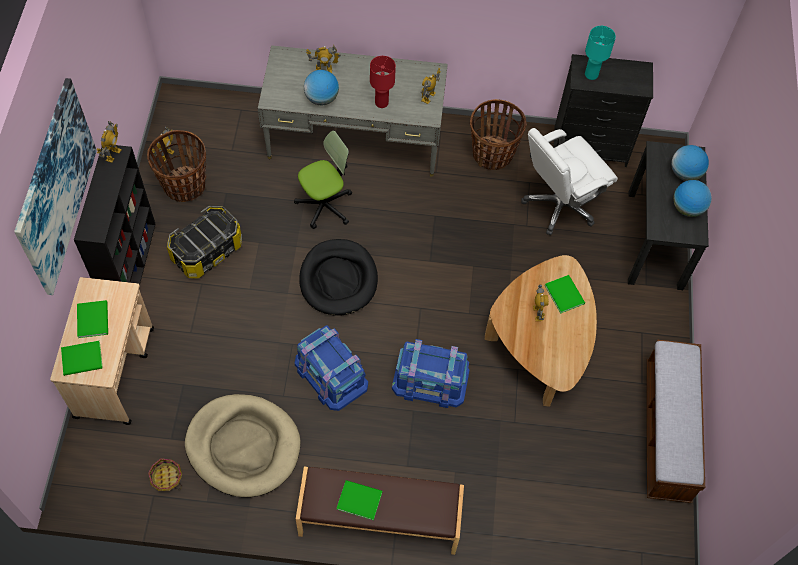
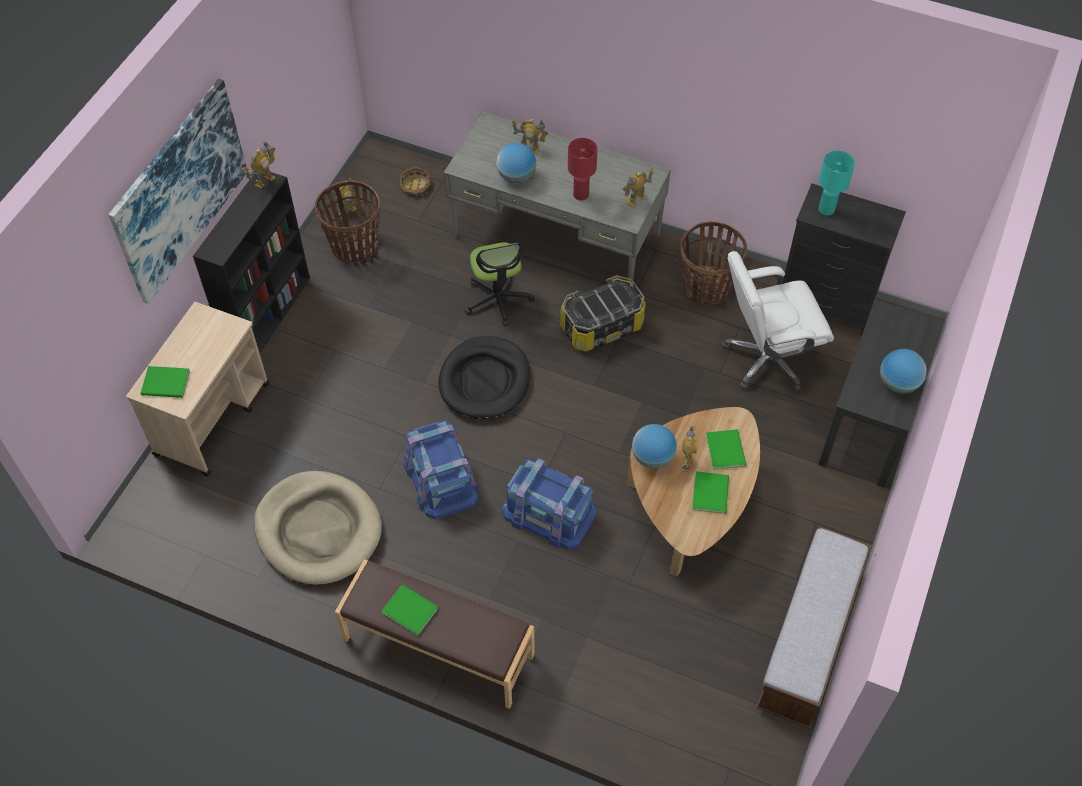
camera: 20 degrees right, 5 degrees down
(94, 318) = (193, 346): green book -> green book (711, 492)
(166, 477) = (226, 541): basket -> basket (415, 186)
(206, 251) = (353, 318): storage box -> storage box (601, 326)
(325, 205) = (498, 300): office chair -> office chair turned 90 degrees clockwise
(685, 173) = (909, 345): globe -> globe (652, 458)

